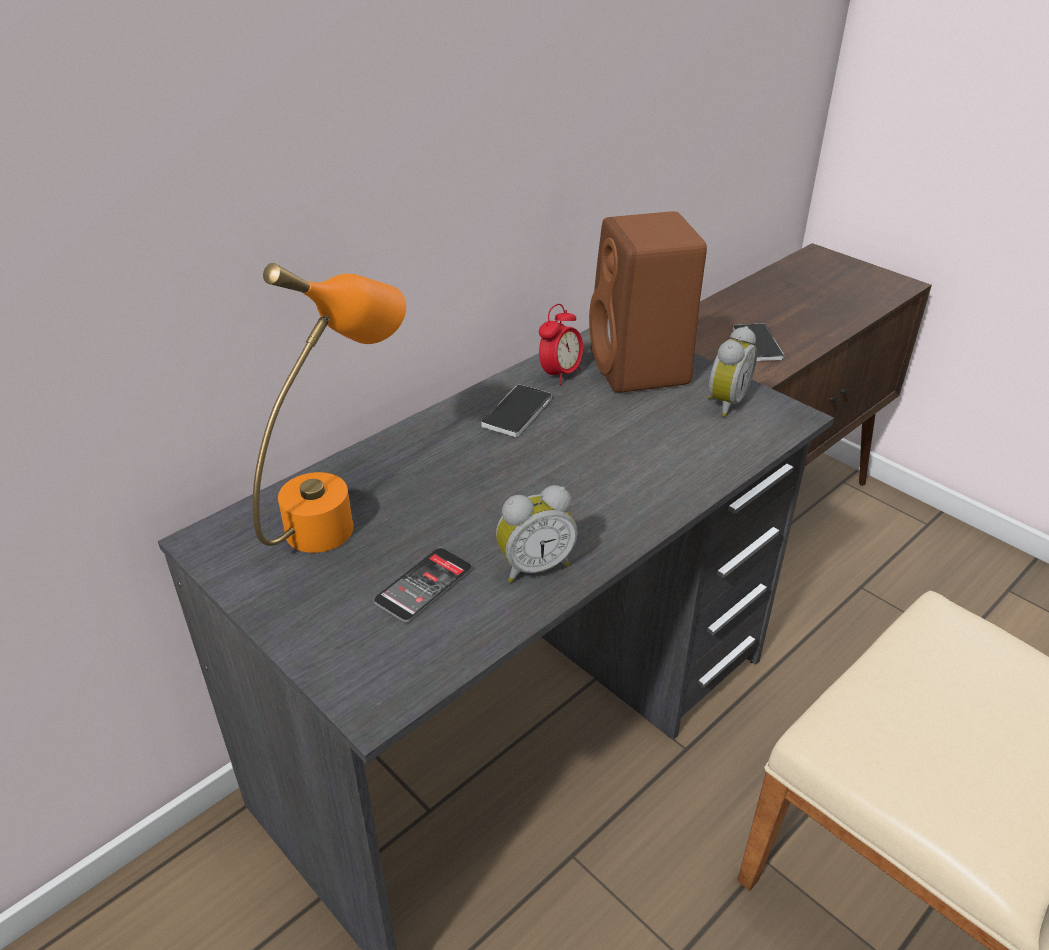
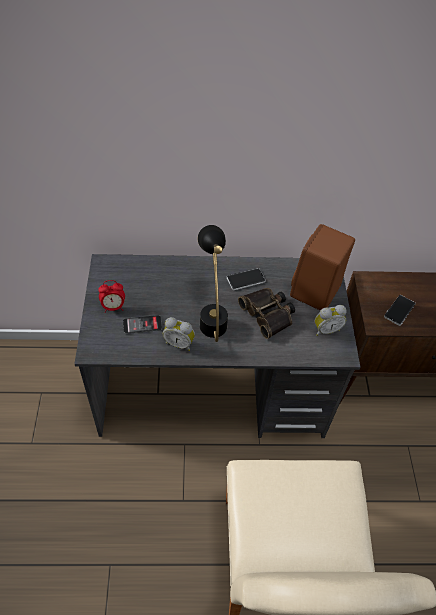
camera: 40 degrees right, 15 degrees up
(342, 511) = (148, 280): orange table lamp -> none
(531, 490) = (212, 315): none -> black table lamp
(560, 374) = (281, 273): alarm clock -> alarm clock (113, 307)
(618, 434) = (268, 314): none -> binoculars

